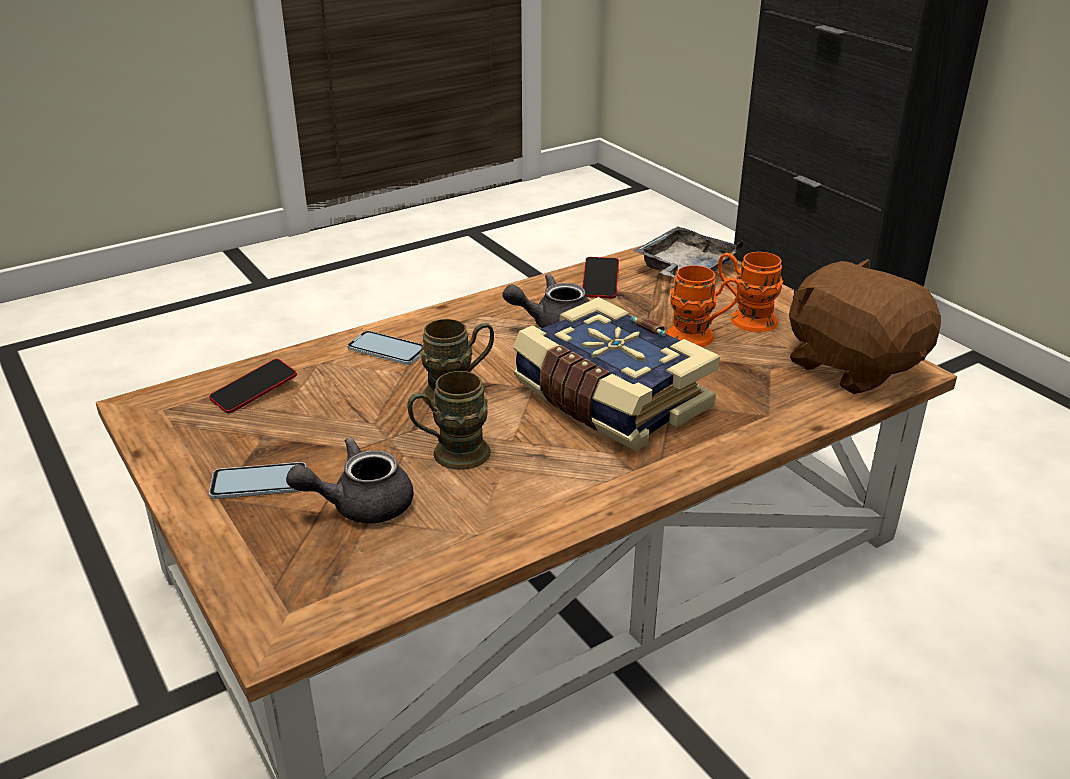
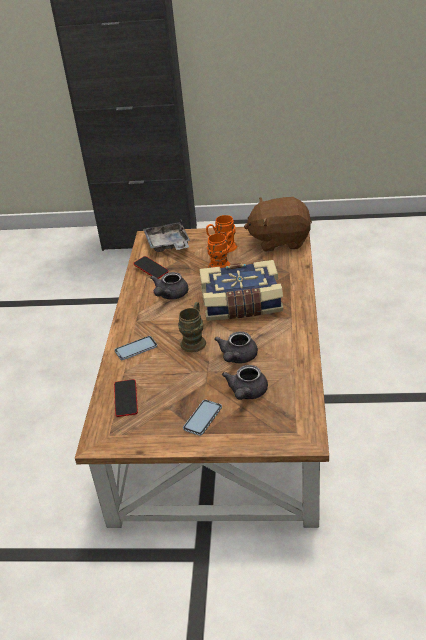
camera: 50 degrees left, 5 degrees up
(451, 455) = (237, 358): brown mug -> grey teapot

